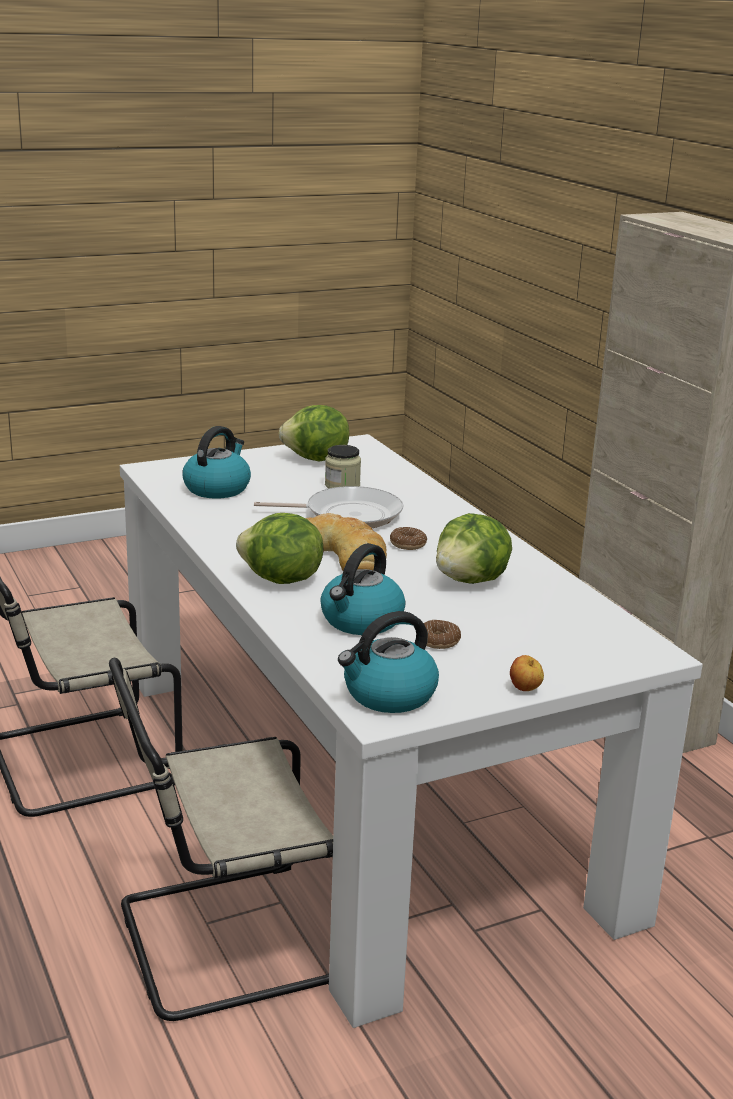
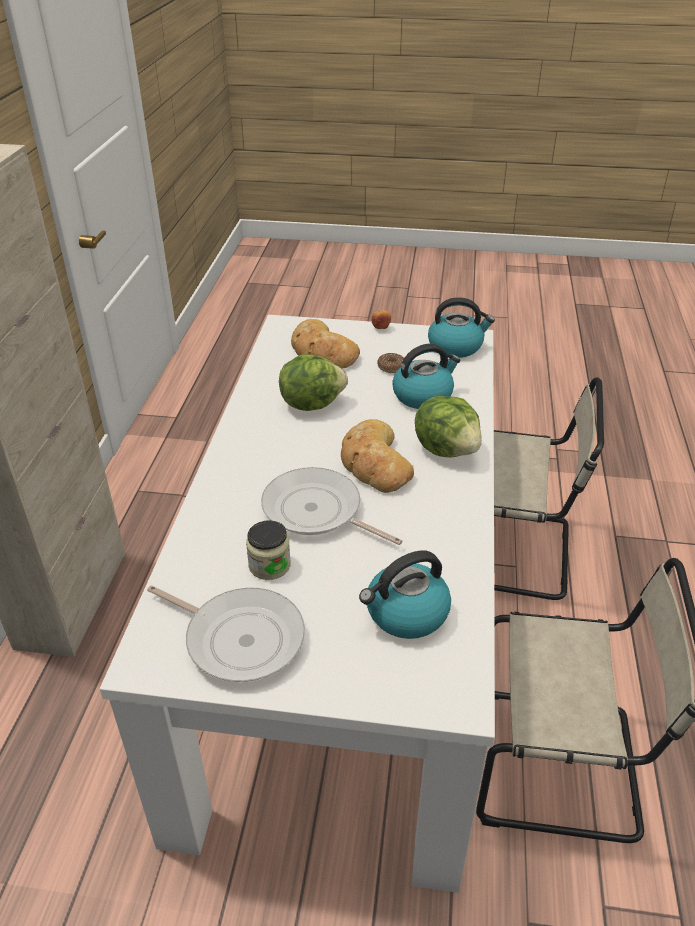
camera: 145 degrees left, 15 degrees up
(316, 459) = (239, 637): lettuce -> frying pan
(408, 544) = (310, 454): donut -> none
(547, 635) = (322, 351): none -> bread

